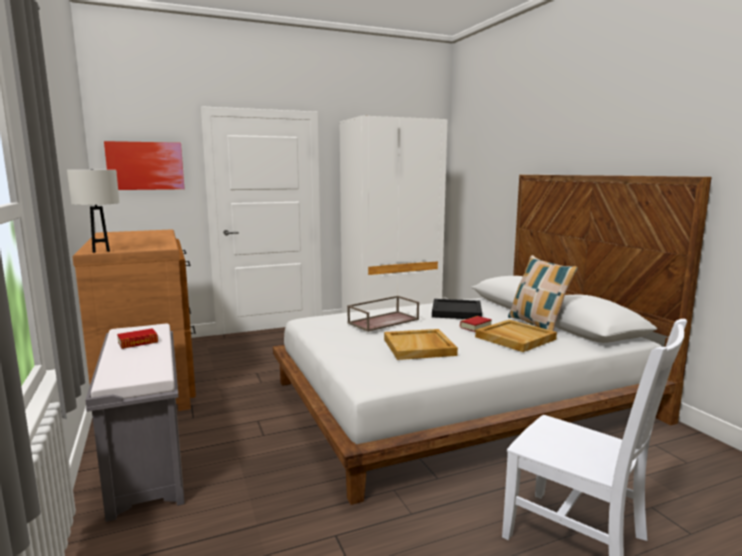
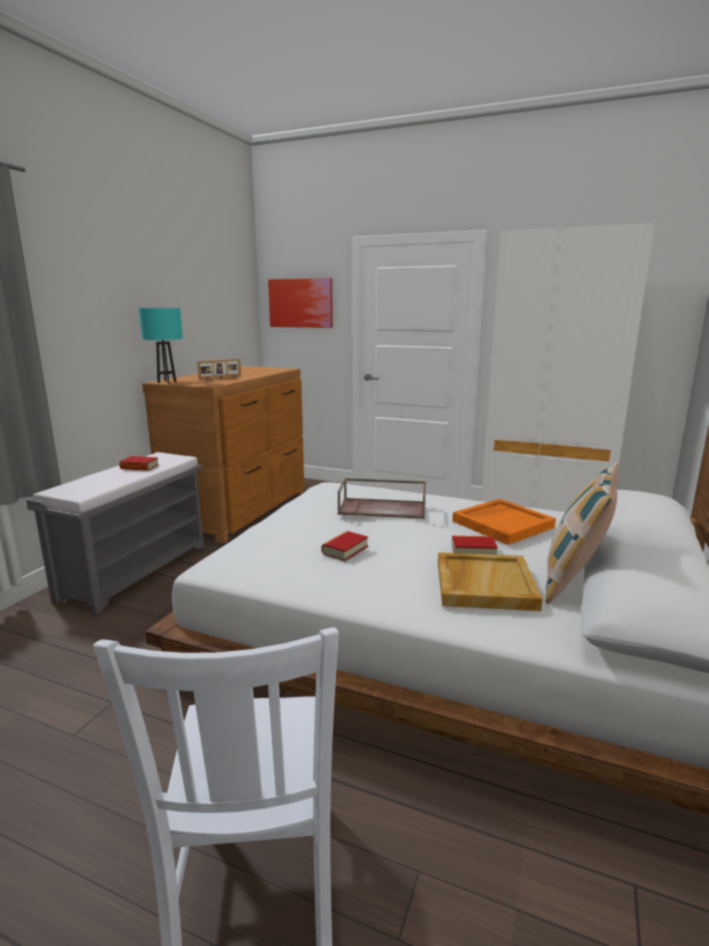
camera: 45 degrees right, 5 degrees up
(101, 251) = (167, 382): white table lamp -> turquoise table lamp
(141, 242) = (220, 378): none -> picture frame
(419, 347) = (345, 550): beige tray -> book
(456, 311) = (502, 524): black tray -> orange tray

